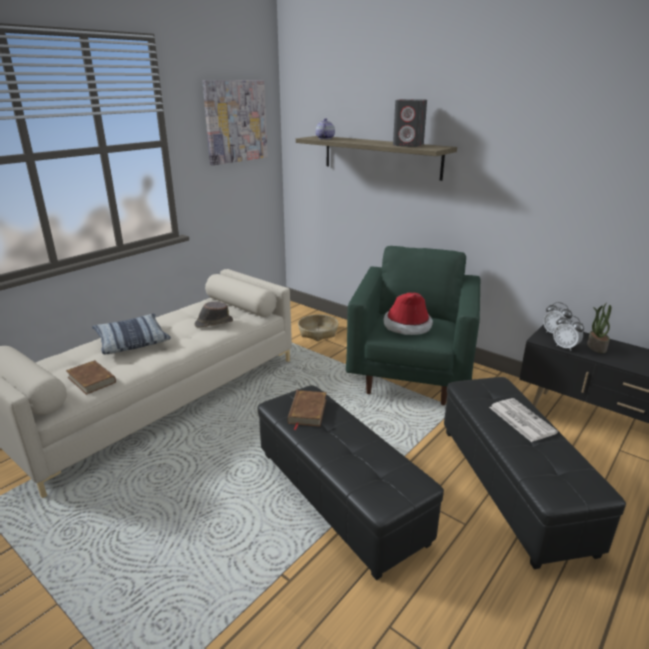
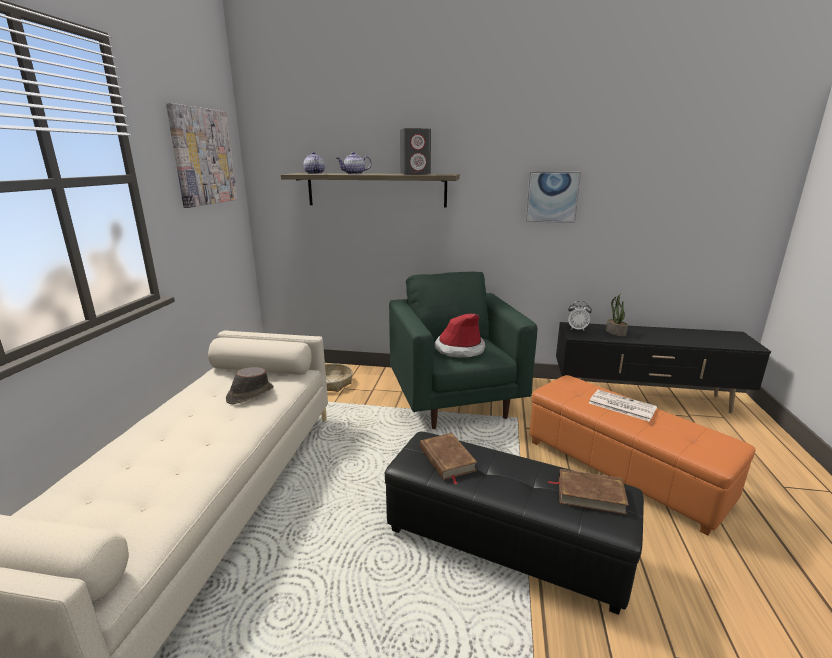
camera: 30 degrees left, 5 degrees down
(92, 379) = (140, 515): brown book -> brown book (590, 494)
(132, 341) = (153, 444): pillow -> none
(355, 141) = (354, 174): none -> teapot
(510, 485) = (621, 470): black ottoman -> orange ottoman
(552, 180) = (552, 197): none -> picture
(565, 347) = (597, 337): alarm clock -> none

